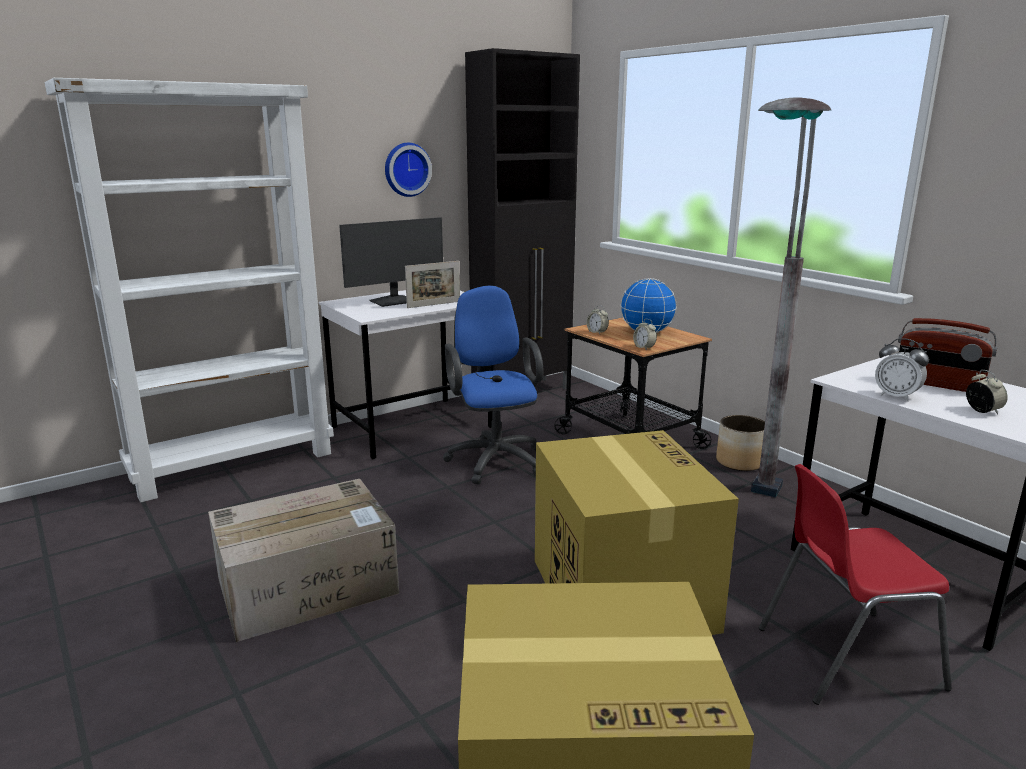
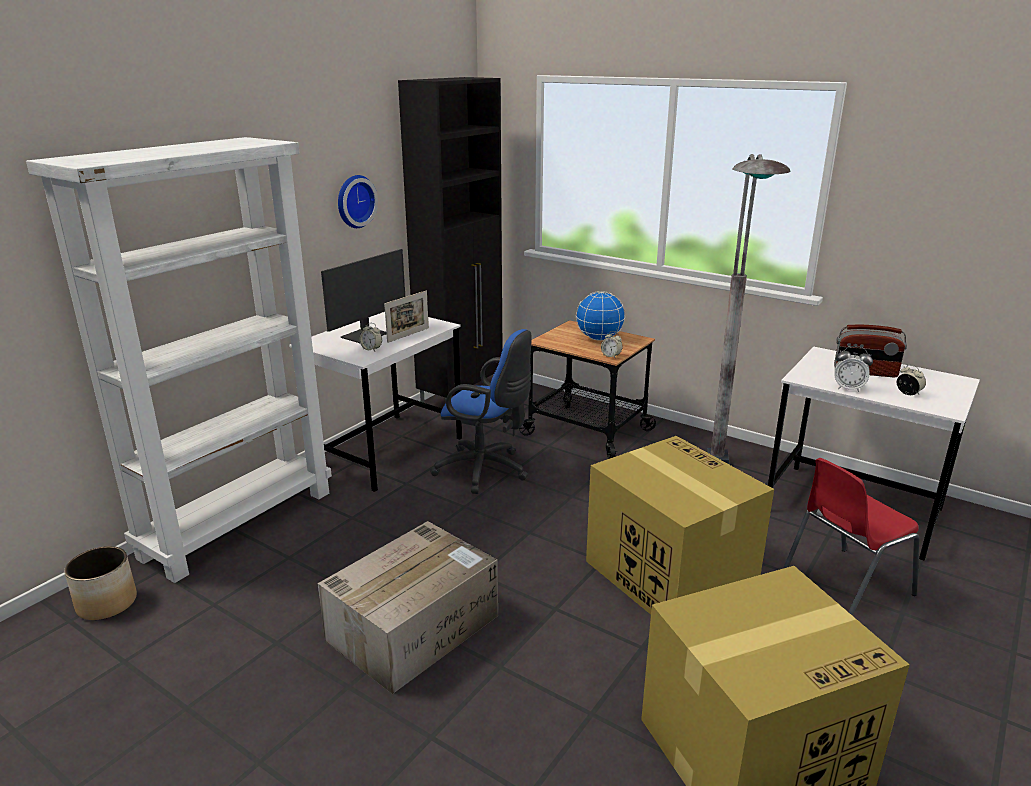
camera: 20 degrees left, 5 degrees up
(495, 459) = (486, 471): blue office chair -> blue office chair turned 150 degrees clockwise
(597, 332) = (558, 344): alarm clock -> alarm clock (371, 349)
(740, 462) = (684, 438): planter -> planter (107, 603)

